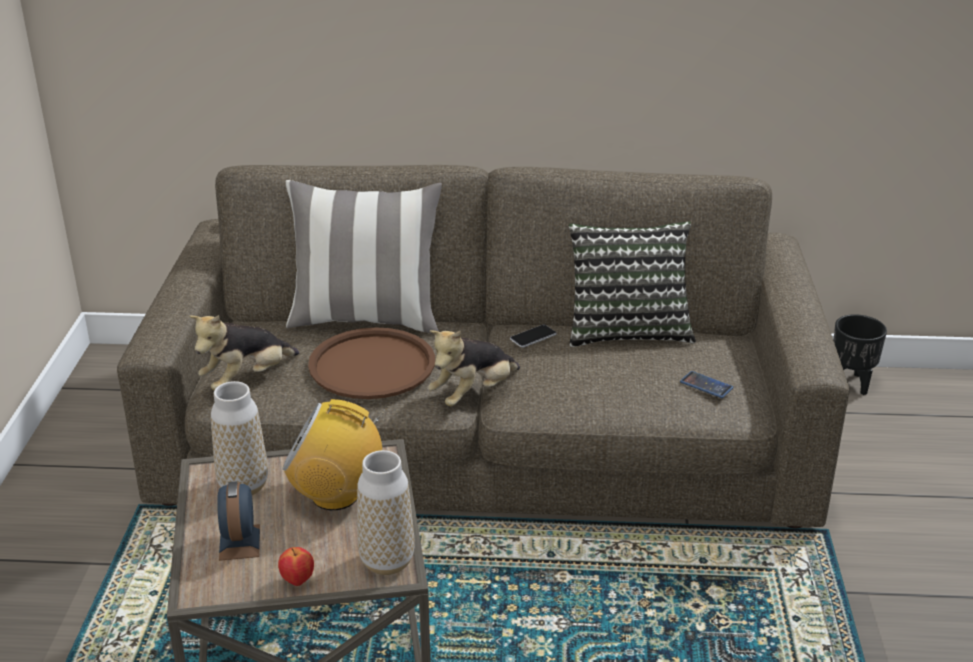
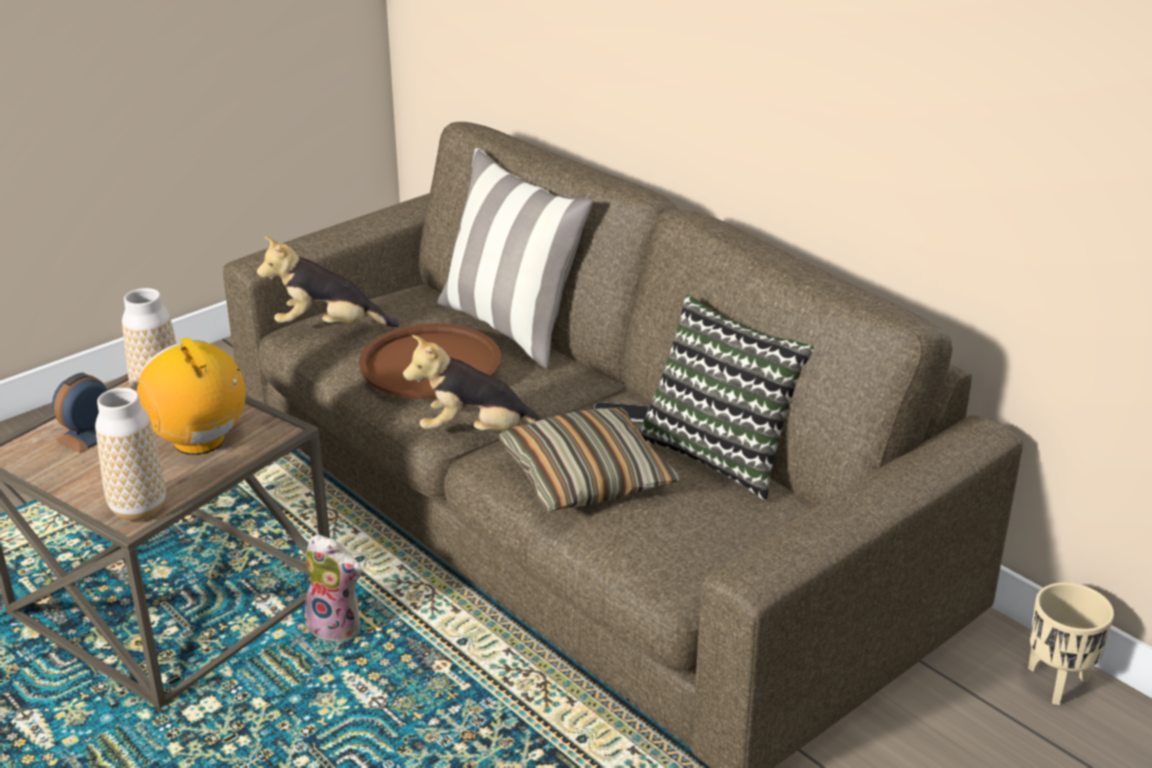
camera: 45 degrees right, 0 degrees up
(297, 580) = (67, 484): apple -> none
(459, 599) = (338, 627): none -> plush toy
(594, 381) = (586, 477): none -> pillow
(706, 385) = (681, 540): phone -> none
(851, 383) = (1058, 683): black planter -> beige planter

